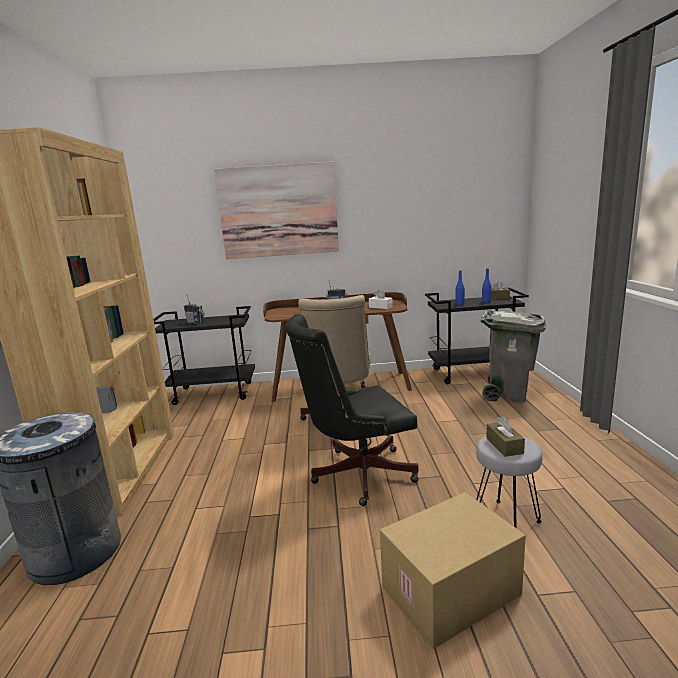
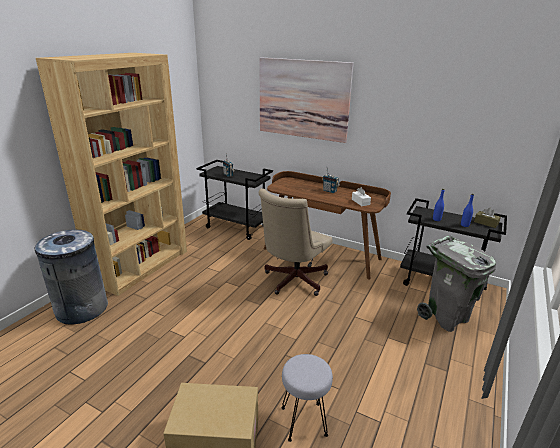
camera: 30 degrees right, 10 degrees up
(356, 474) = (253, 332): black office chair -> none
(504, 445) = (302, 369): brown tissue box -> none

